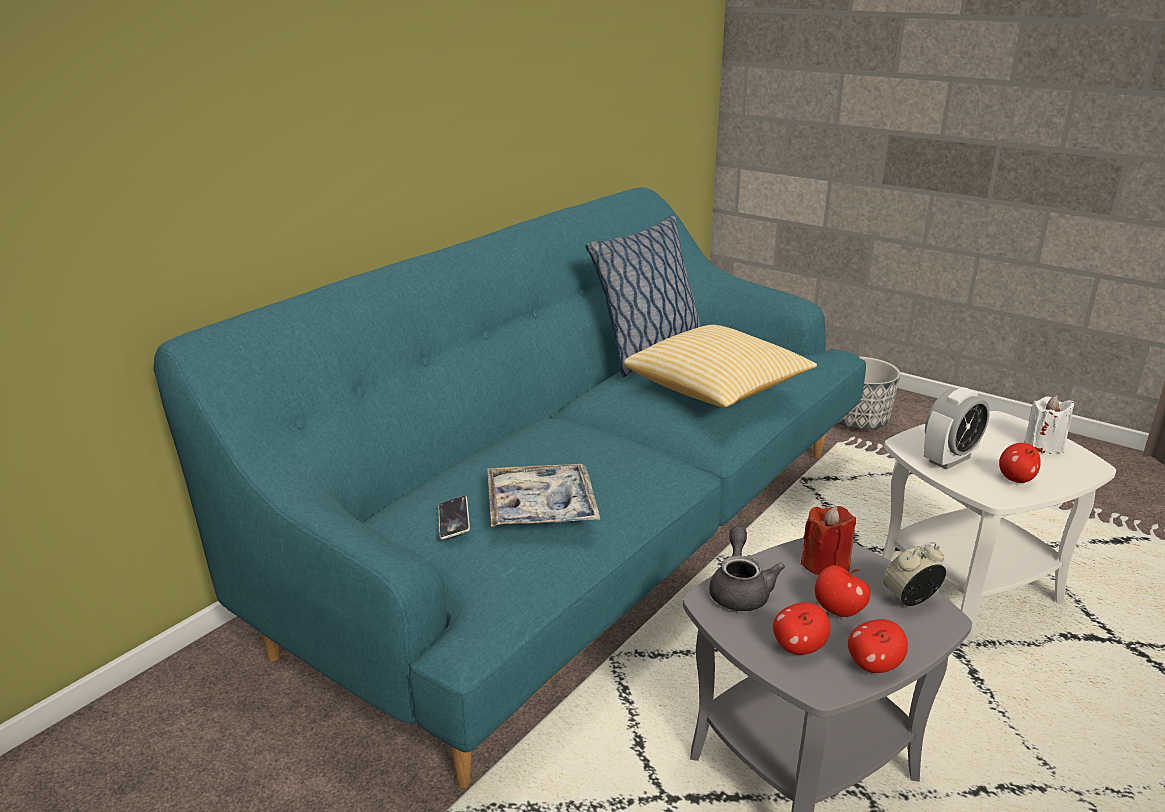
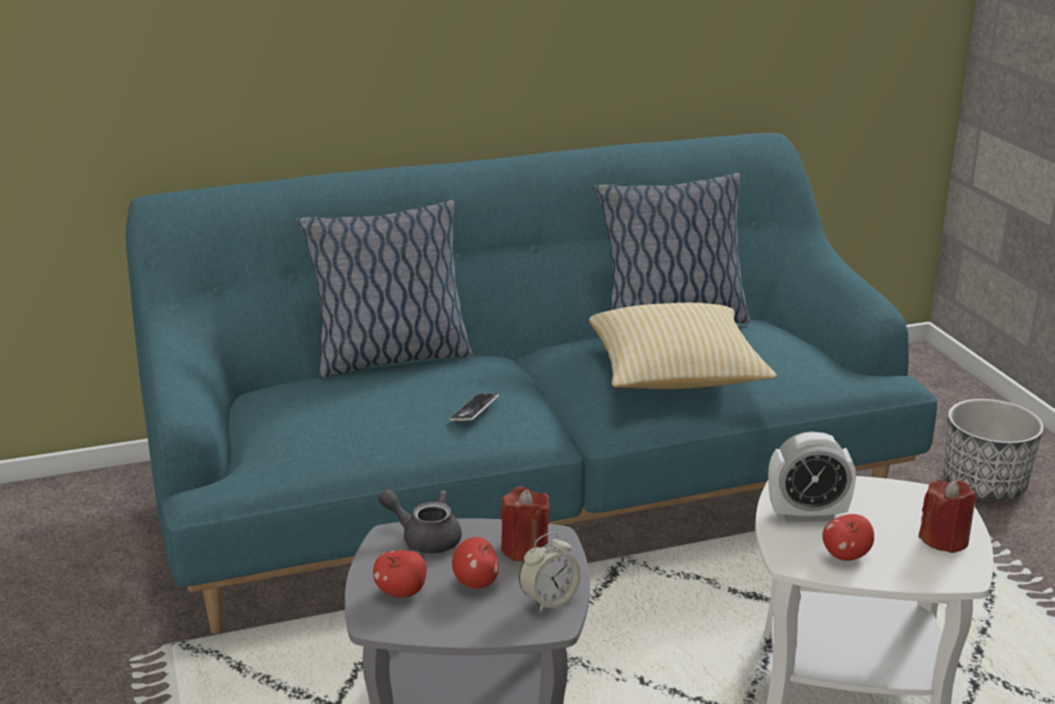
camera: 35 degrees right, 0 degrees up
(454, 521) = (289, 408): phone -> phone (474, 411)
(472, 447) = (390, 358): none -> pillow
(541, 507) = (365, 421): tray -> none
(740, 590) = (425, 538): grey teapot -> grey teapot turned 105 degrees counterclockwise
(873, 665) = (436, 627): apple -> none
(910, 599) = (549, 600): alarm clock -> alarm clock turned 135 degrees clockwise
(1043, 445) = (944, 539): white candle -> red candle

